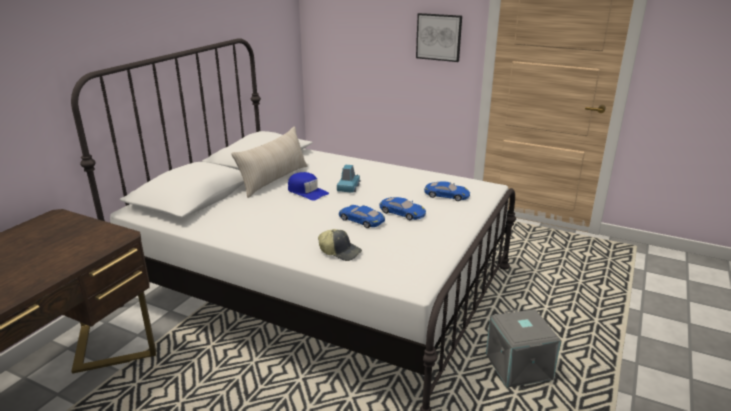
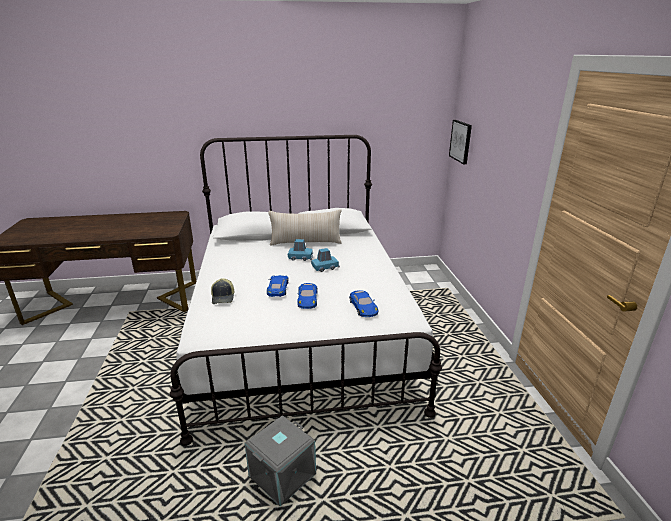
camera: 55 degrees right, 0 degrees up
(307, 192) = (300, 257): blue cap -> blue toy car
(439, 37) = (517, 165): picture -> picture (461, 141)

